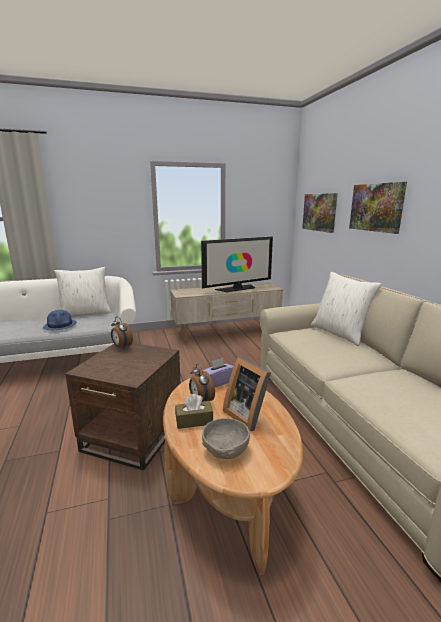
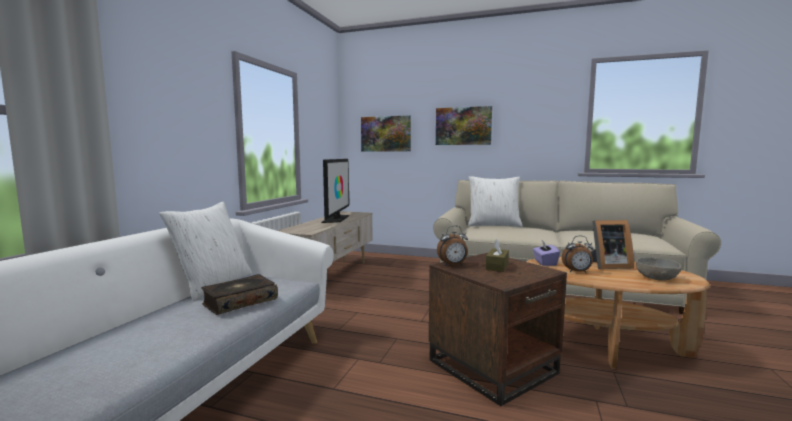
camera: 55 degrees left, 10 degrees down
(60, 325) = (240, 302): blue hat -> book
(194, 421) = (611, 278): brown tissue box -> brown tissue box (497, 266)

